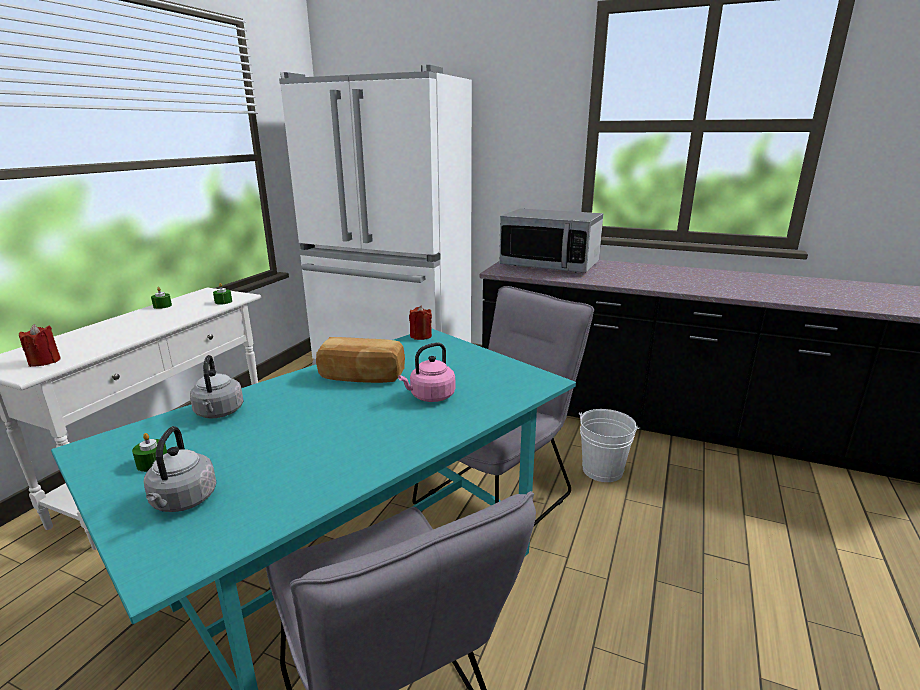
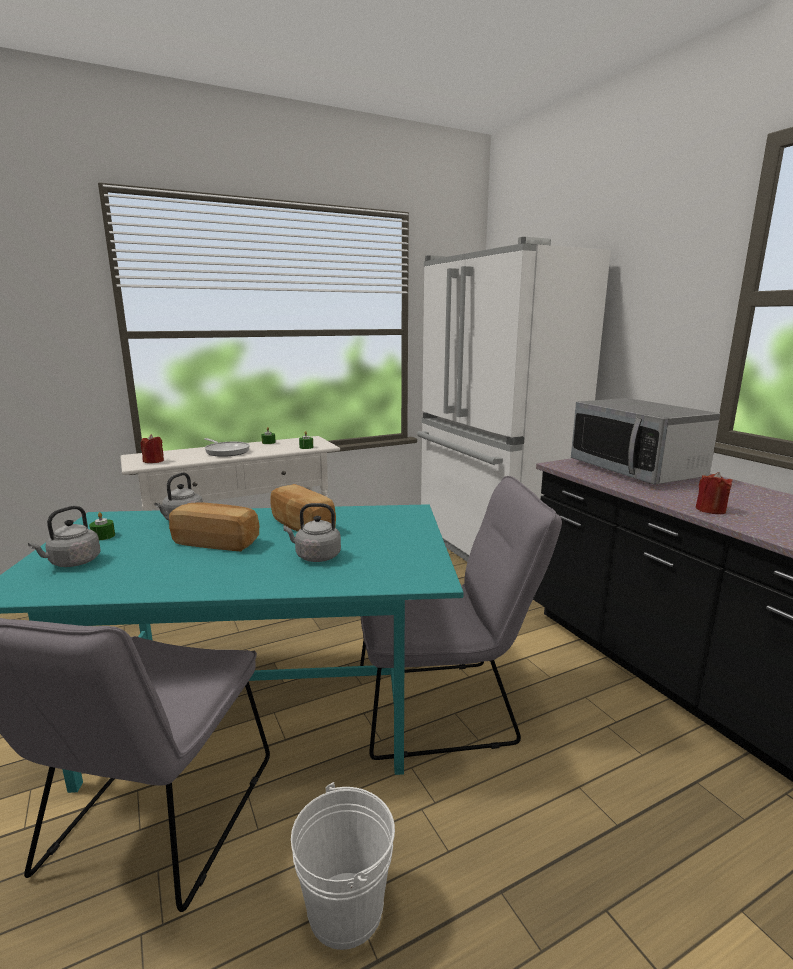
camera: 40 degrees right, 5 degrees down
(128, 327) = (226, 451): none -> frying pan
(311, 418) = (217, 542): none -> bread
(420, 336) = (406, 509): red candle -> red candle (710, 510)
(430, 396) = (315, 556): pink kettle -> grey kettle
(602, 470) = (589, 742): white bucket -> white bucket (345, 909)

